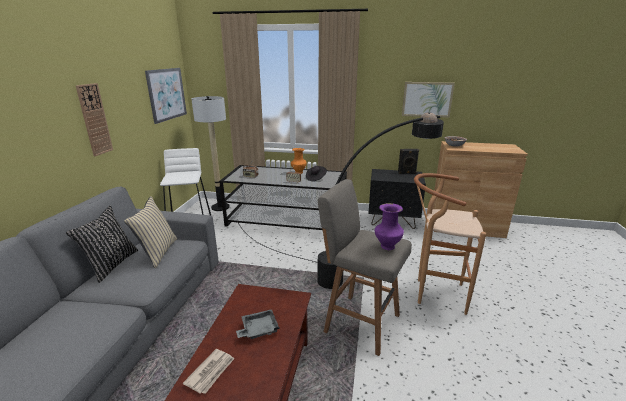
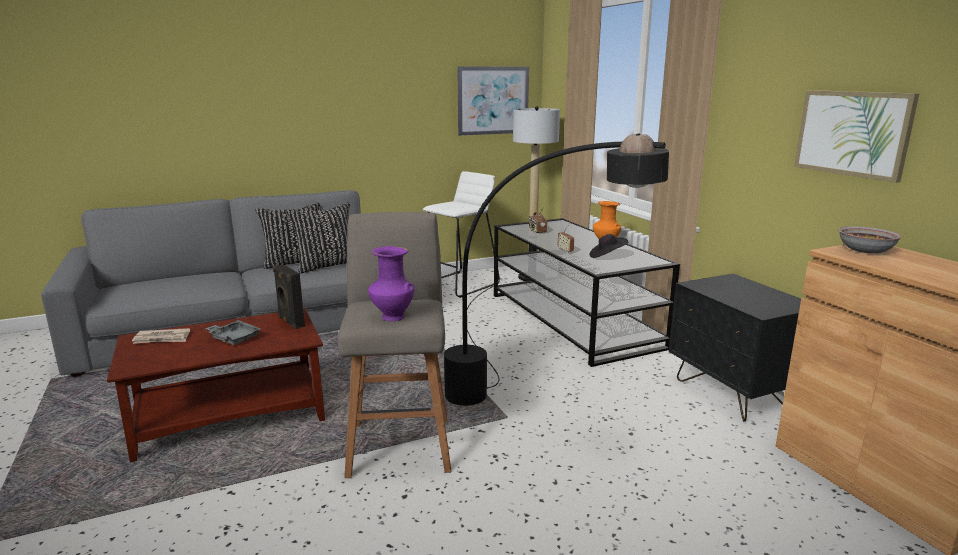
camera: 55 degrees right, 5 degrees down
(94, 120) = (362, 115): wall clock -> none
(157, 252) = (327, 265): beige pillow -> black pillow
(407, 173) = (780, 298): black speaker -> black speaker (290, 322)
(434, 294) = (549, 494): brown stool -> none

